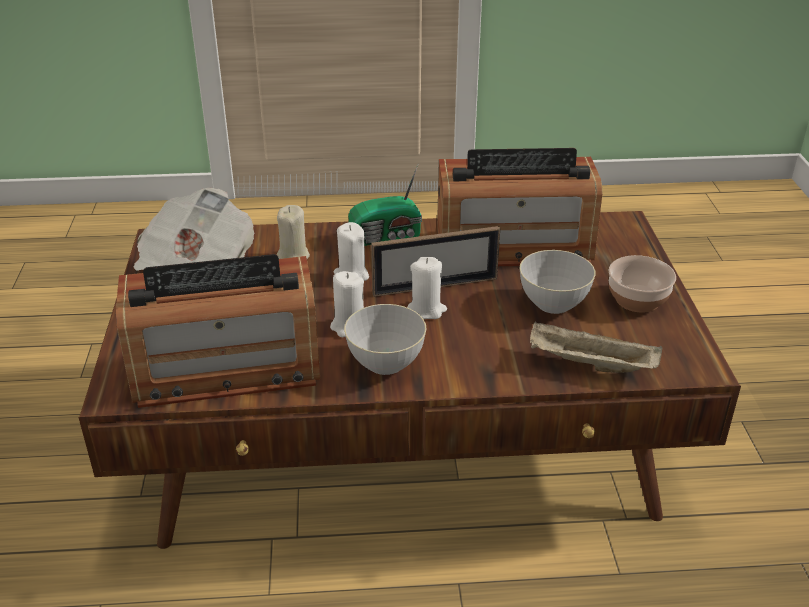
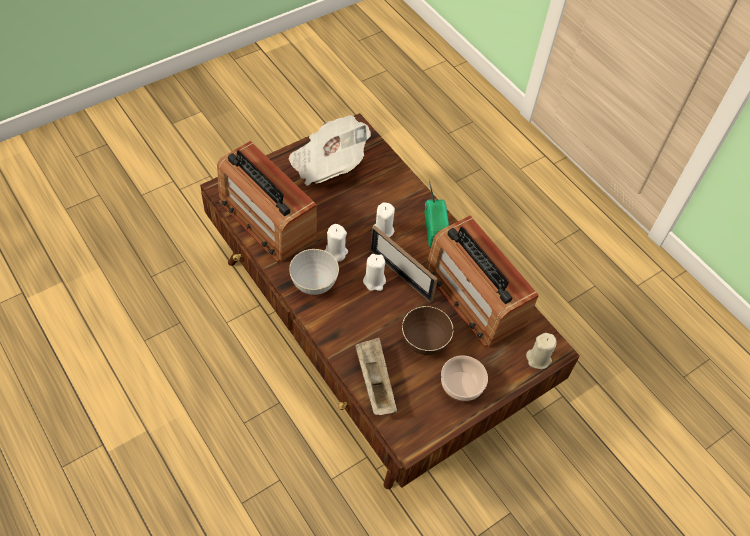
camera: 55 degrees right, 20 degrees up
(293, 256) = (382, 194): beige candle -> beige candle (538, 359)
(387, 236) = (436, 228): radio -> radio turned 135 degrees counterclockwise
(553, 303) = (424, 342): grey bowl -> brown bowl

